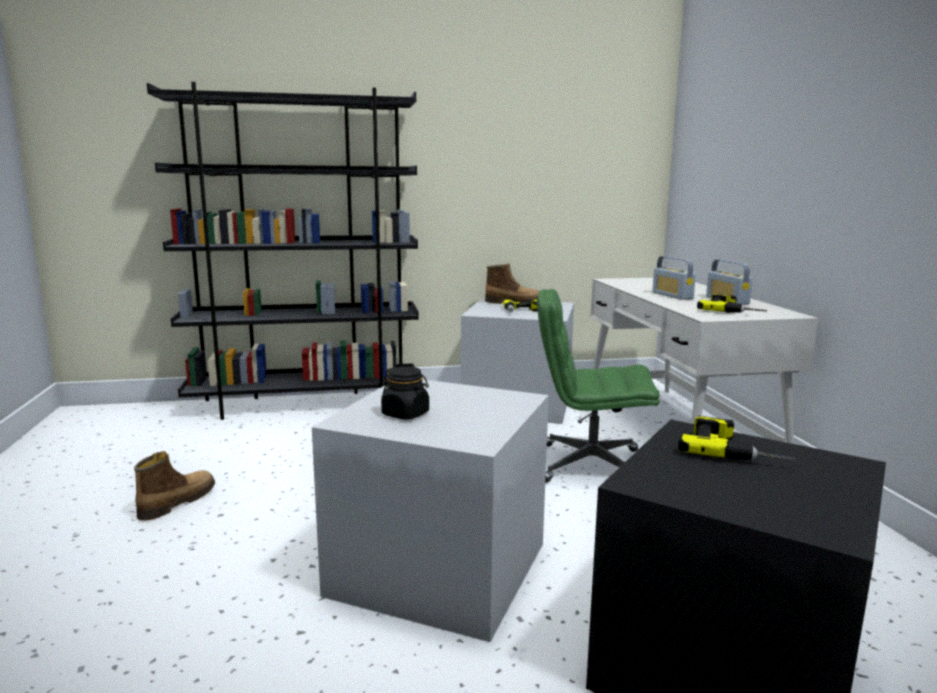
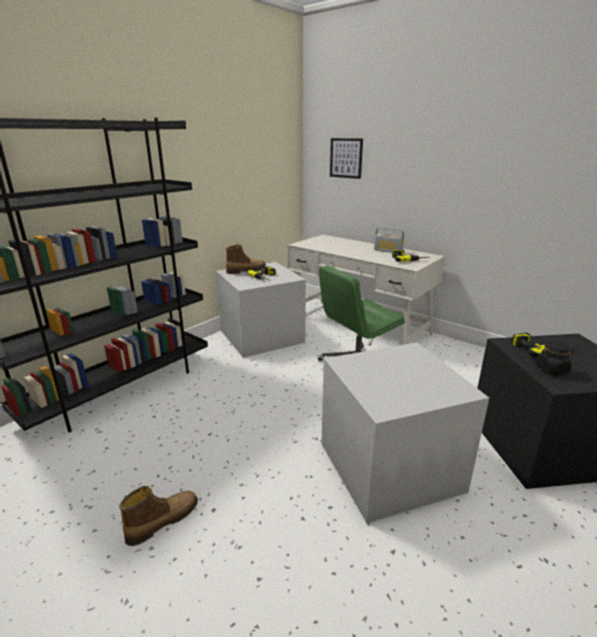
camera: 40 degrees left, 10 degrees up
(176, 502) = (162, 520): boot -> boot turned 60 degrees clockwise
(405, 414) = (395, 387): black jar -> black jar (552, 370)
(672, 295) = (358, 252): radio -> none
(713, 152) = (346, 158): none -> picture

